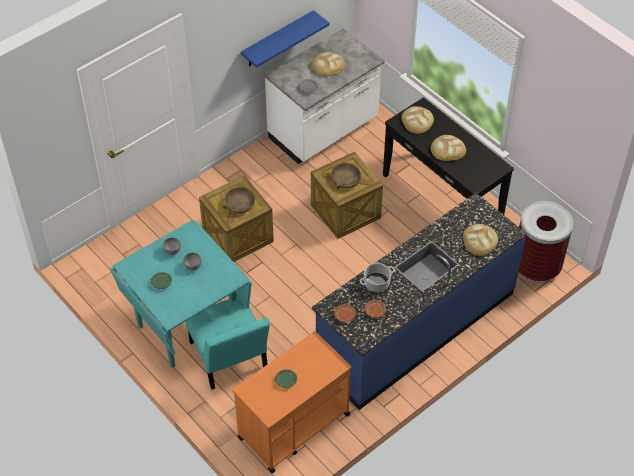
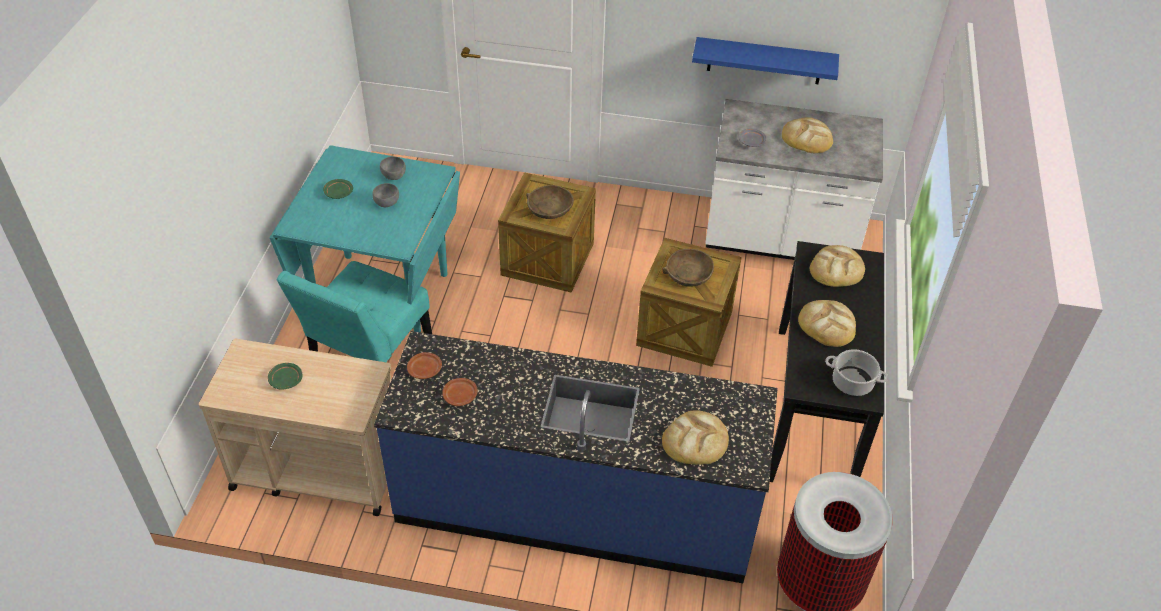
camera: 50 degrees right, 5 degrees down
(293, 426) = (316, 469): orange cart -> beige cart
(376, 283) = (508, 372): cooking pot -> cooking pot (851, 382)

